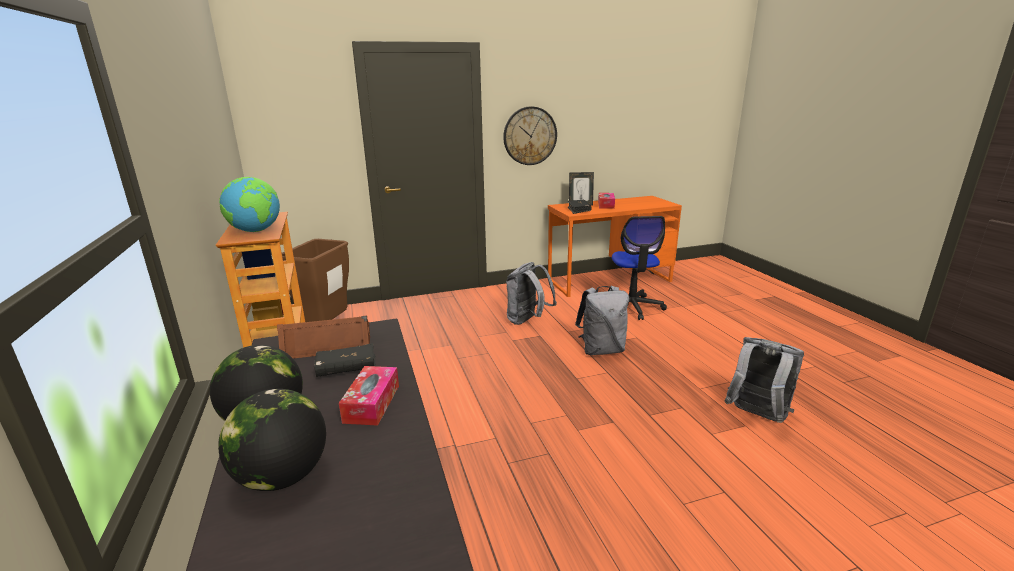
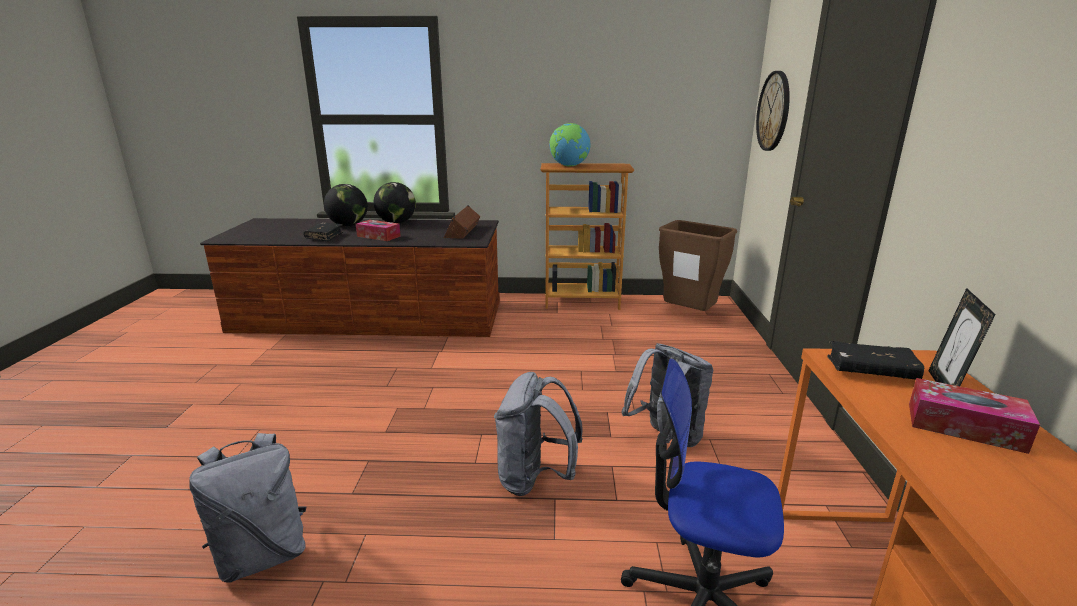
camera: 110 degrees right, 0 degrees up
(346, 368) = (427, 233): black book -> black book (324, 237)
(530, 136) = (967, 168): wall clock -> wall clock (774, 111)

